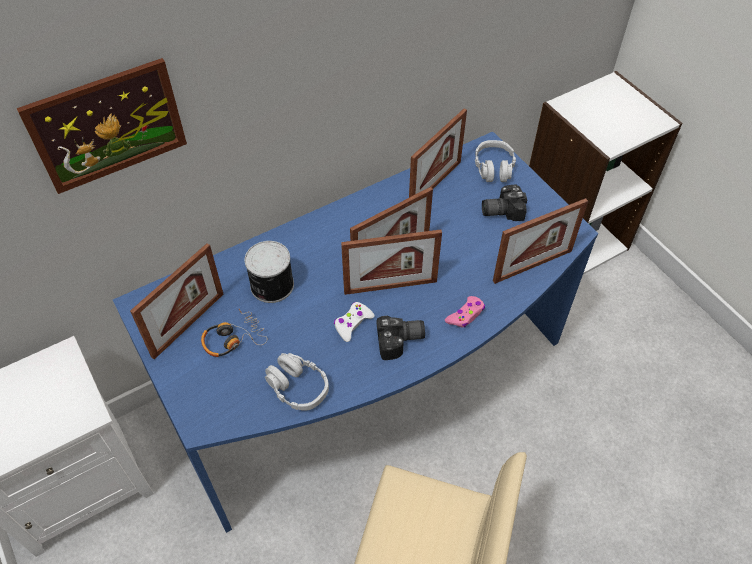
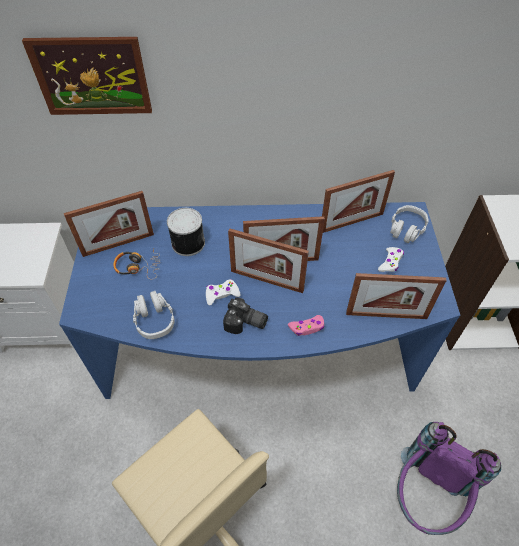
camera: 30 degrees right, 0 degrees up
(501, 210) = (390, 262): camera -> white game controller
(628, 442) = (424, 497): none -> purple backpack

